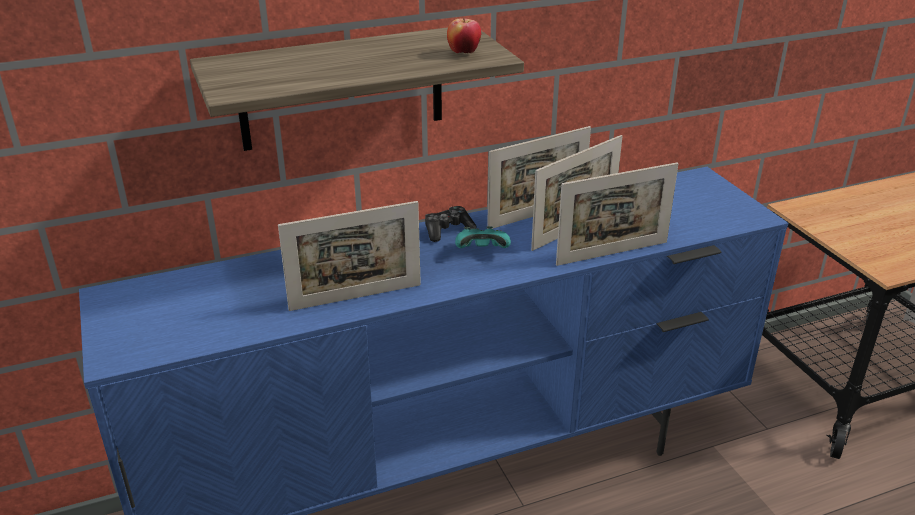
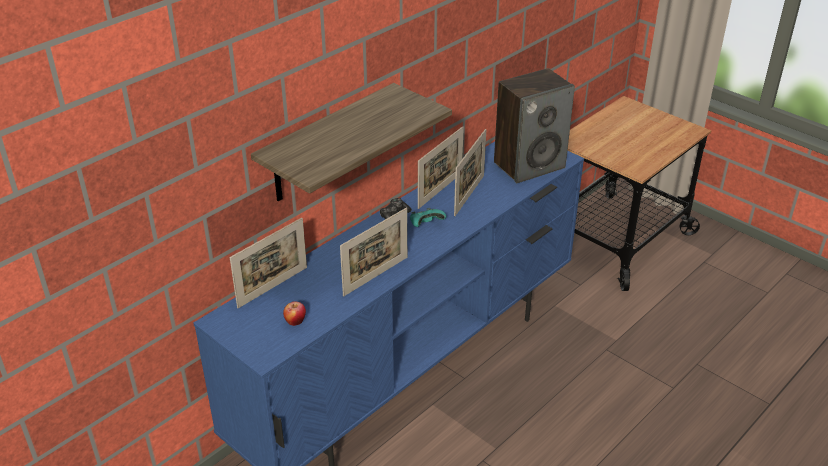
camera: 25 degrees left, 5 degrees up
(463, 53) = (412, 110): apple -> apple (295, 322)
(612, 253) = (501, 205): picture frame -> picture frame (273, 287)
(693, 213) = (529, 165): none -> speaker

